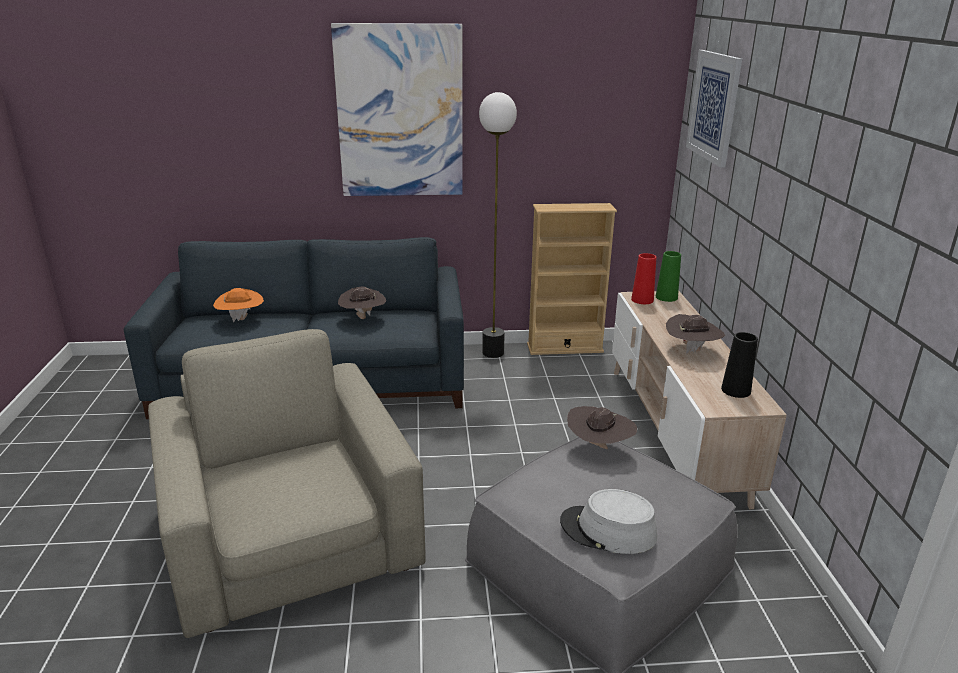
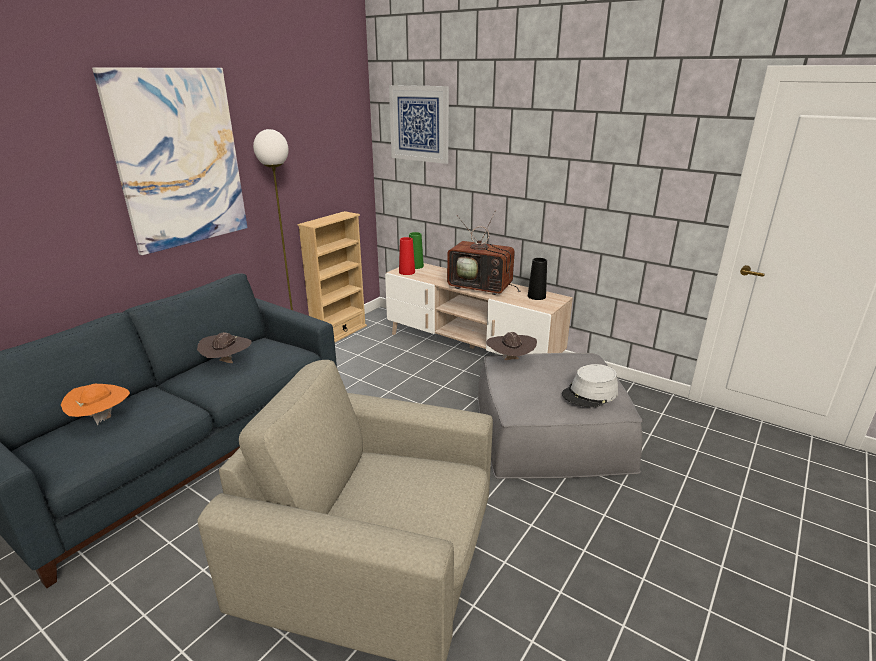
camera: 50 degrees left, 0 degrees up
(691, 350) = (482, 287): brown hat -> television

